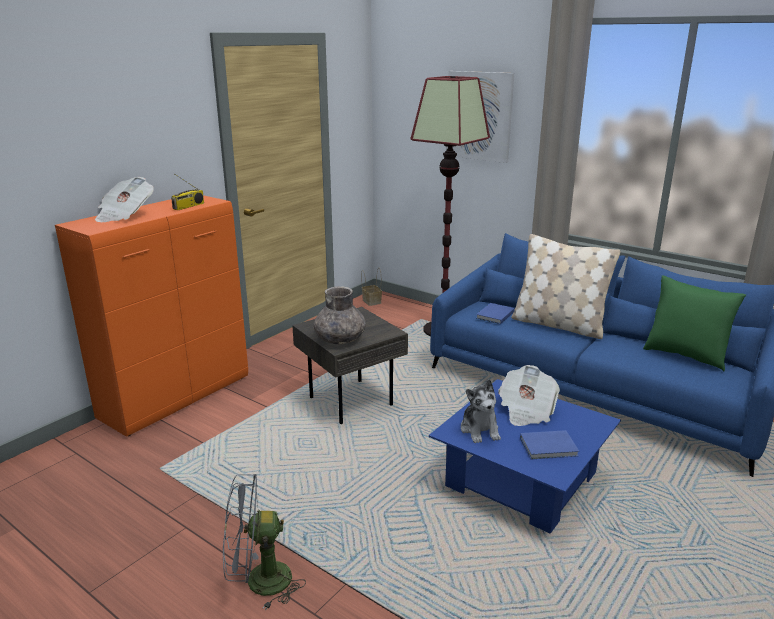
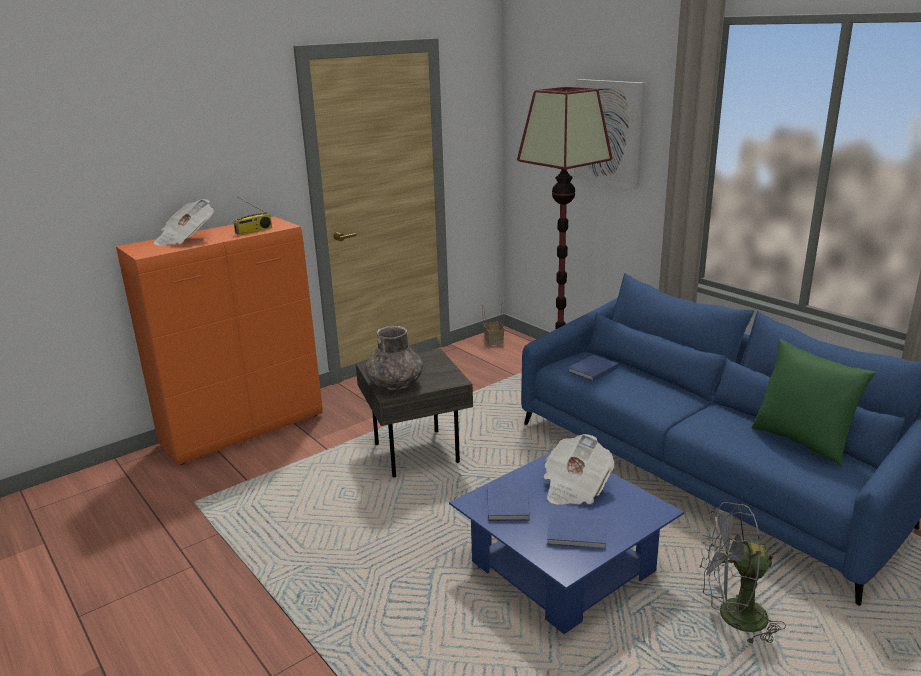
camera: 15 degrees right, 0 degrees up
(259, 582) = (233, 634): grey fan -> grey fan (732, 617)
(480, 430) = (508, 503): plush toy -> blue book
(558, 325) = (662, 388): beige pillow -> none

